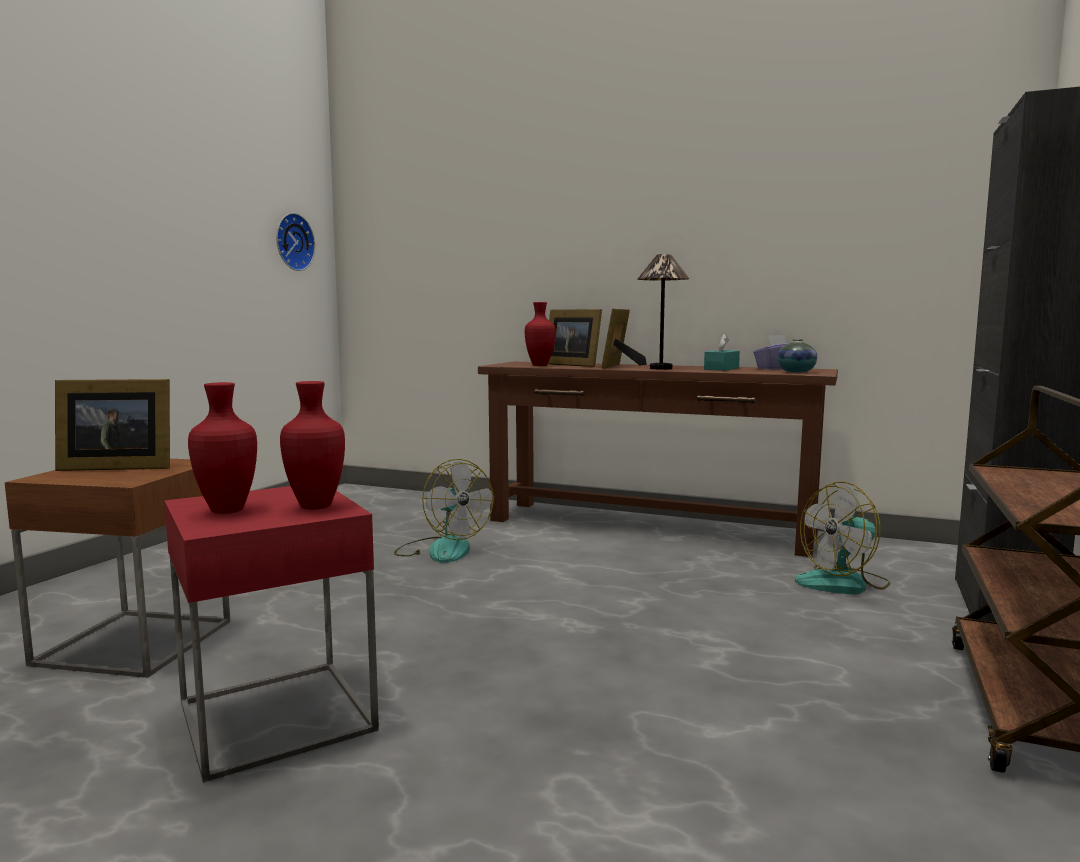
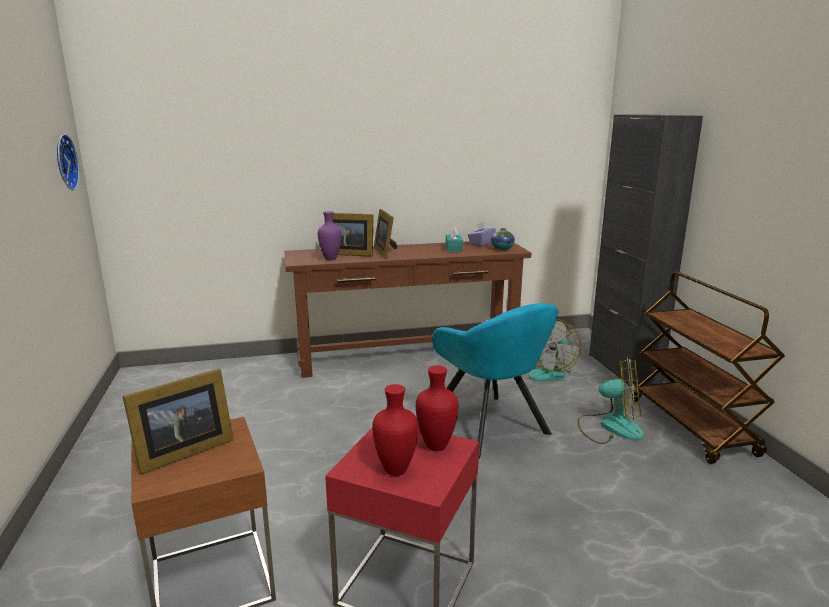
camera: 35 degrees left, 10 degrees up
(442, 549) = (307, 414): fan -> fan (610, 427)
(539, 365) = (330, 259): red vase -> purple vase
(644, 614) = (492, 427): none -> turquoise armchair
(661, 368) = (419, 253): table lamp -> none

